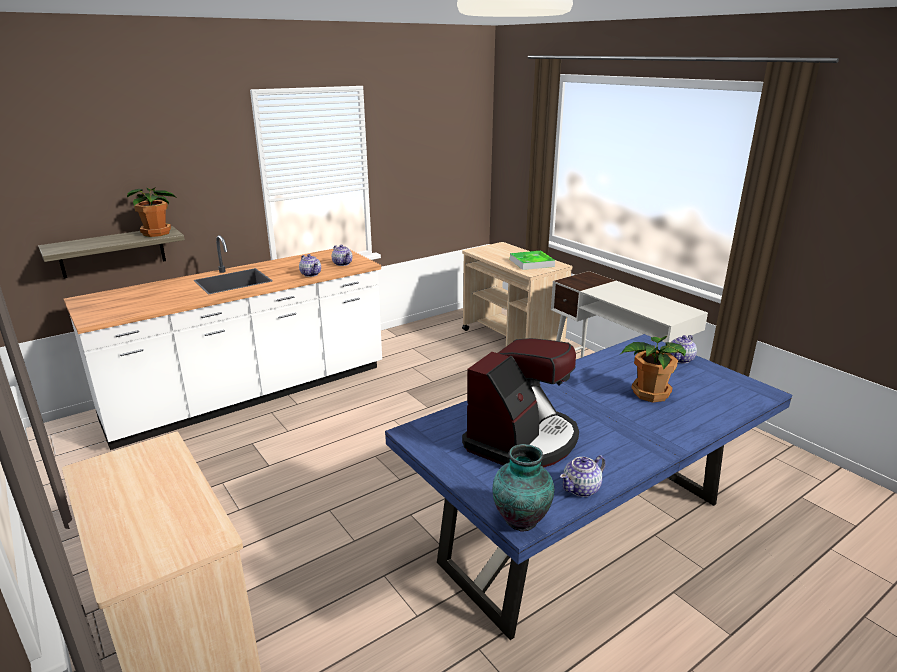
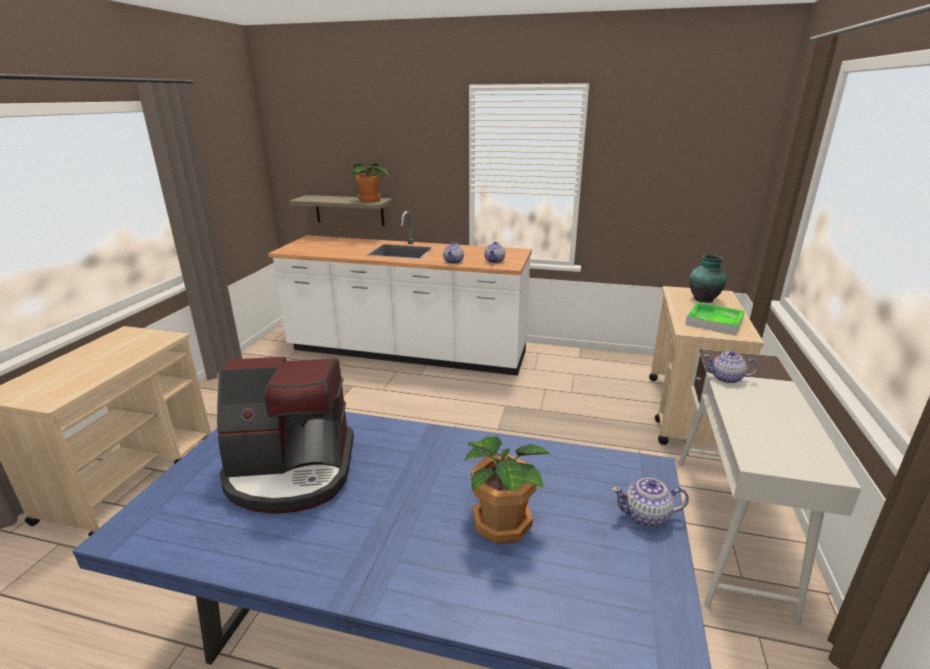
camera: 50 degrees right, 0 degrees up
(521, 518) = (130, 531): vase -> vase (704, 299)
(581, 489) = (211, 551): teapot -> teapot (727, 378)

